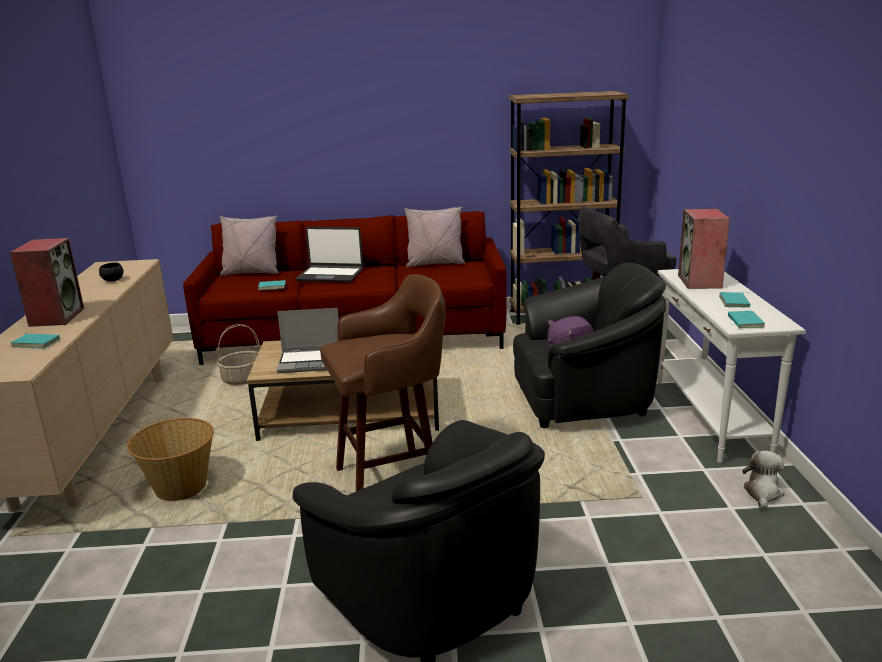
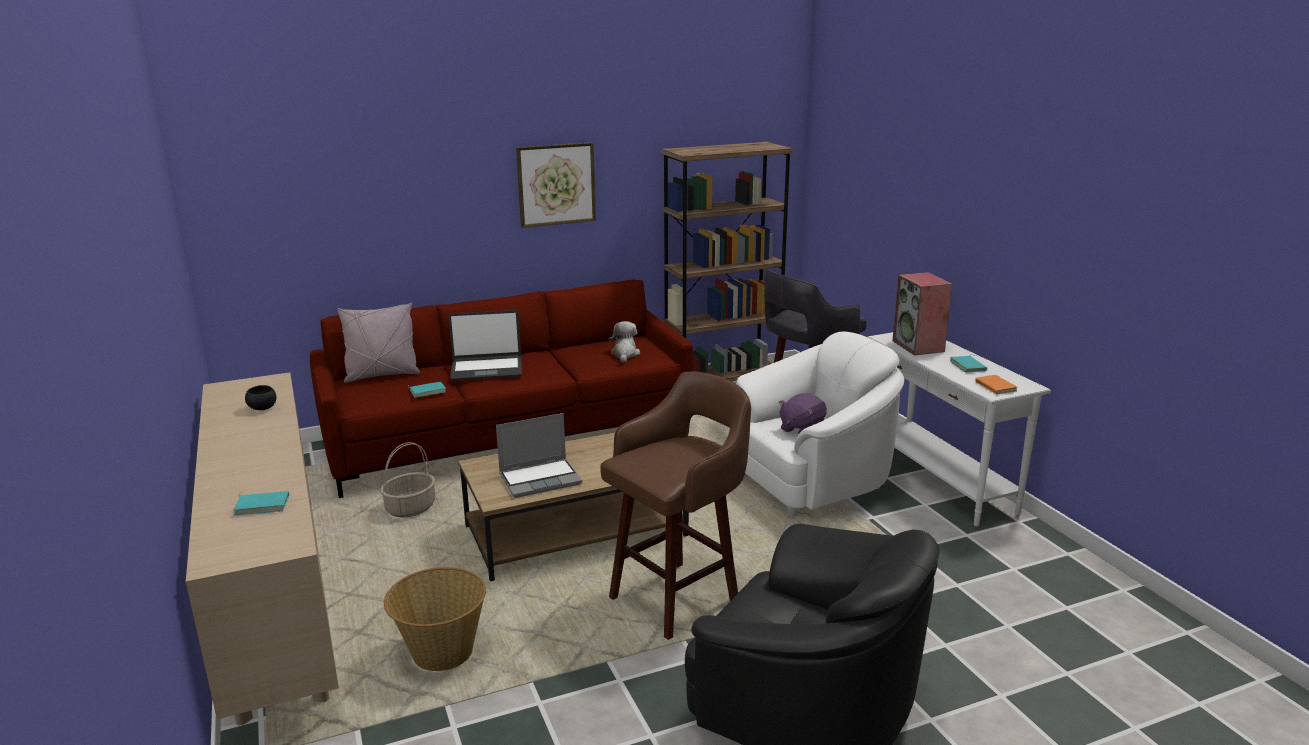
camera: 20 degrees left, 0 degrees up
(56, 317) = (245, 467): speaker -> none
(413, 124) = (556, 184): none -> picture
(435, 264) = (598, 344): purple pillow -> none
(583, 402) = (812, 482): black armchair -> white armchair
(744, 322) = (994, 387): turquoise book -> orange book
(763, 493) = (1030, 549): plush toy -> plush toy (625, 354)

